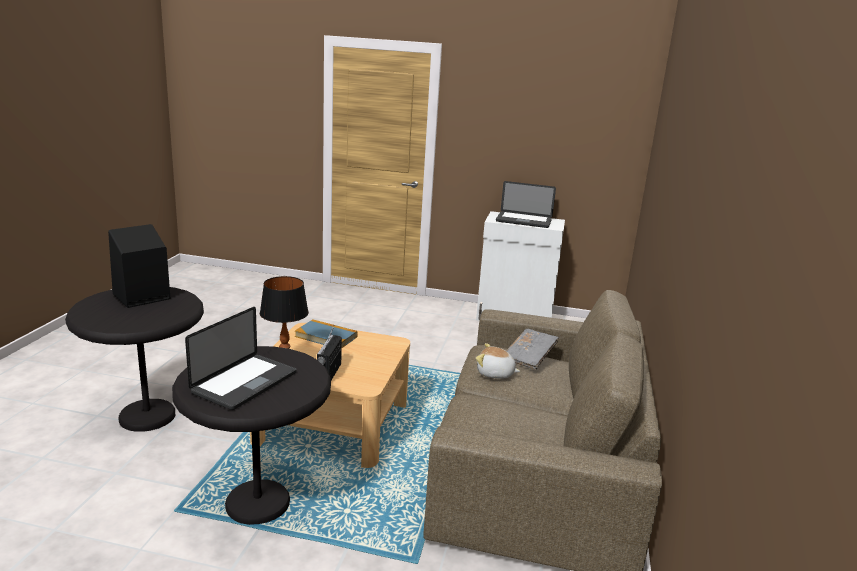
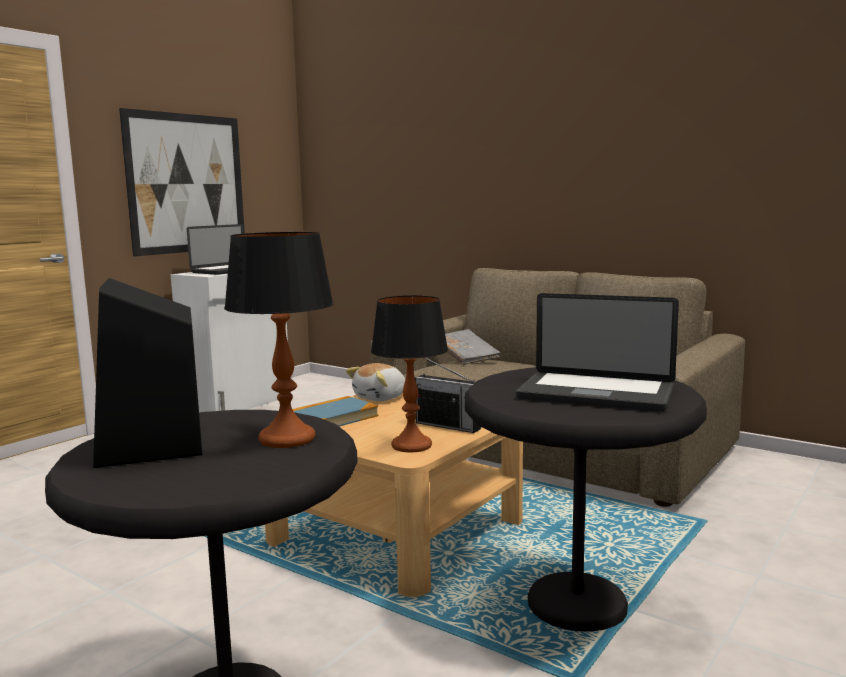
camera: 65 degrees left, 10 degrees down
(150, 318) = (286, 438): none -> table lamp
(245, 383) = (595, 394): laptop -> laptop turned 150 degrees clockwise
(495, 374) = (490, 372): plush toy -> plush toy (381, 398)
(522, 148) = (187, 183): none -> picture

